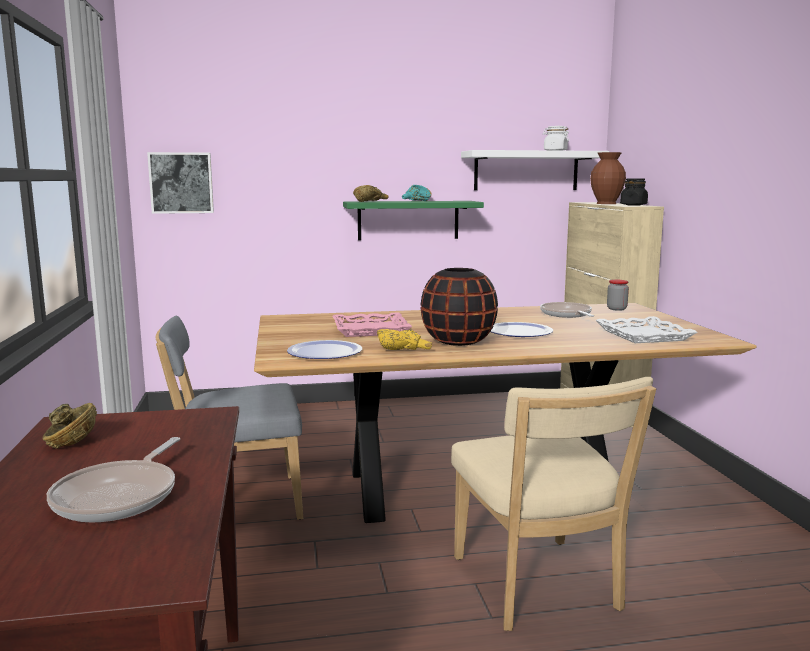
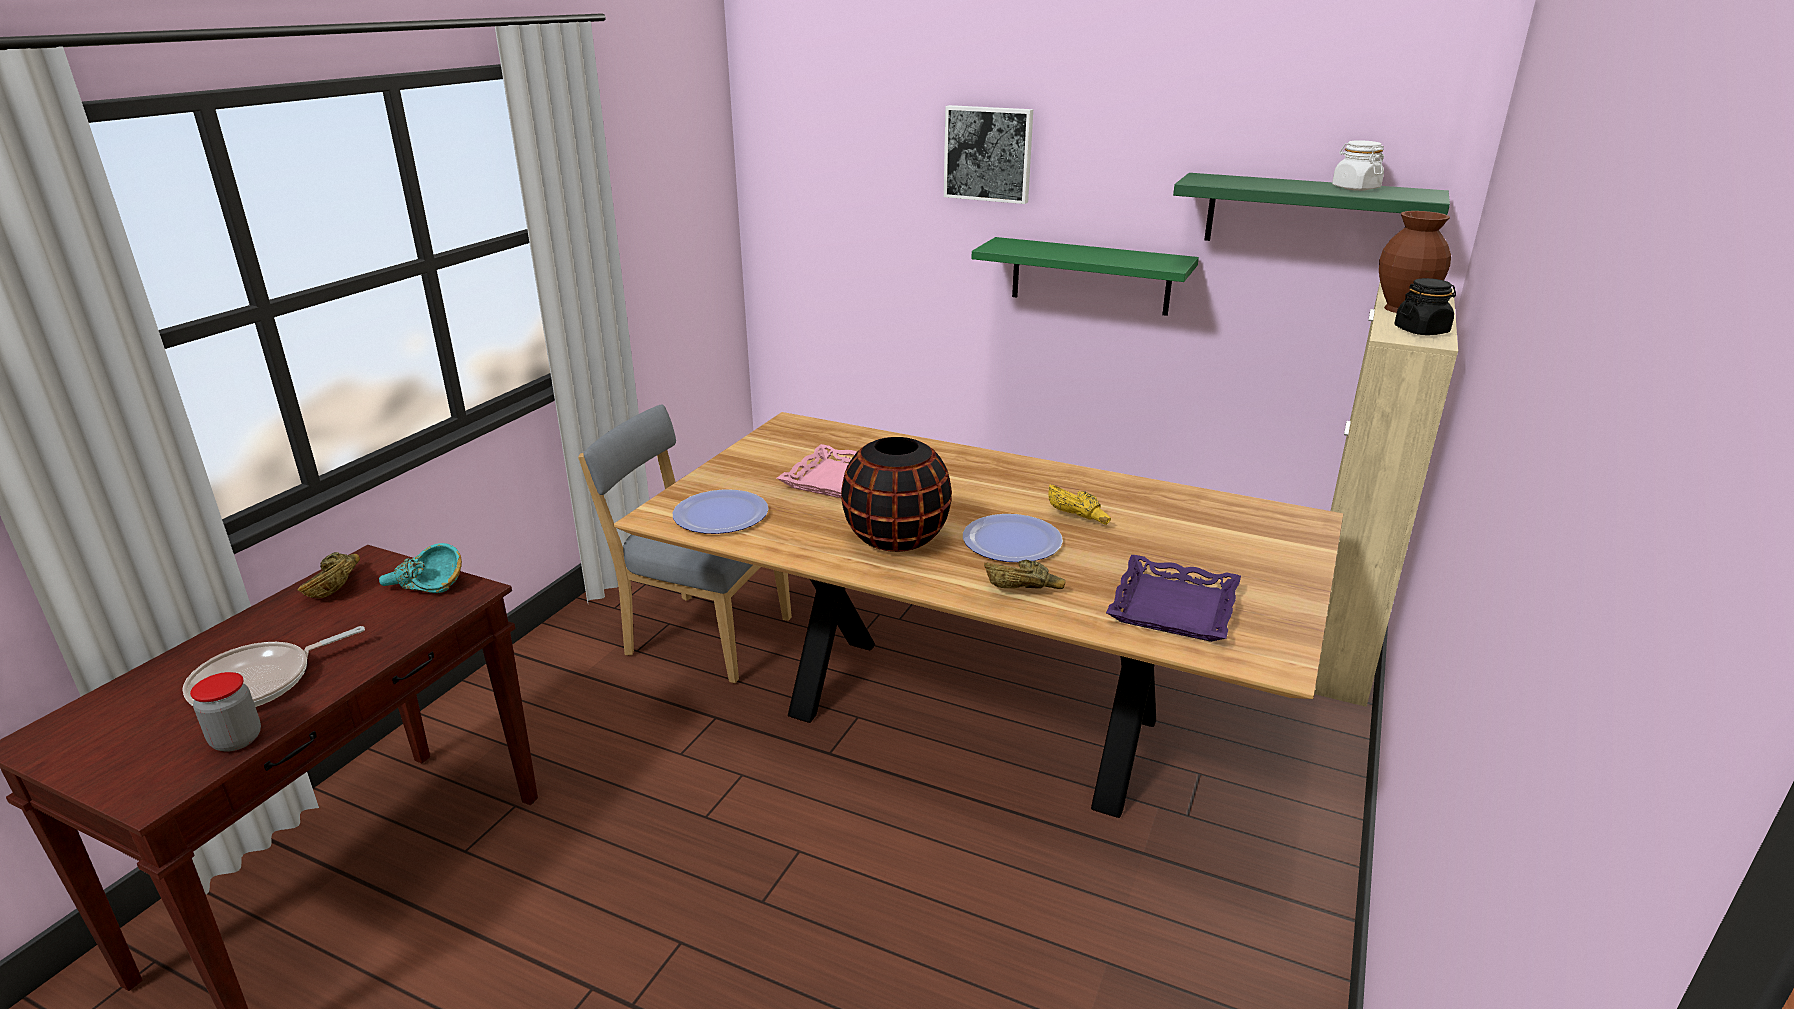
camera: 35 degrees right, 15 degrees up
(181, 183) = (792, 190): picture -> picture (988, 153)
(371, 201) = (1016, 248): brown bowl -> brown bowl (1023, 588)
(404, 351) = (802, 540): yellow bowl -> yellow bowl (1079, 517)
(416, 201) = (1092, 252): turquoise bowl -> turquoise bowl (424, 587)
(526, 171) = (1306, 215): white shelf -> green shelf
(538, 588) = (854, 893): beige chair -> none
(567, 315) = (1160, 517): frying pan -> none
(616, 309) = (1272, 523): jar -> jar (237, 740)
(644, 335) = (1174, 608): white tray -> purple tray

